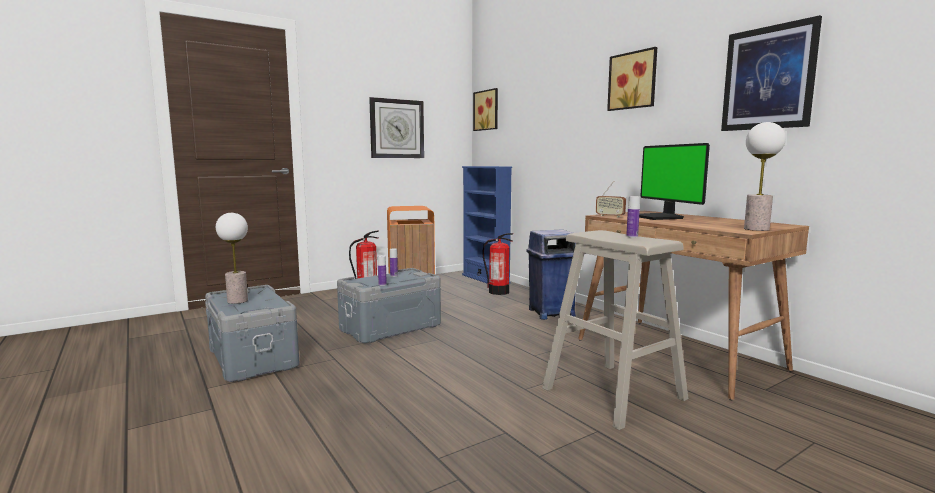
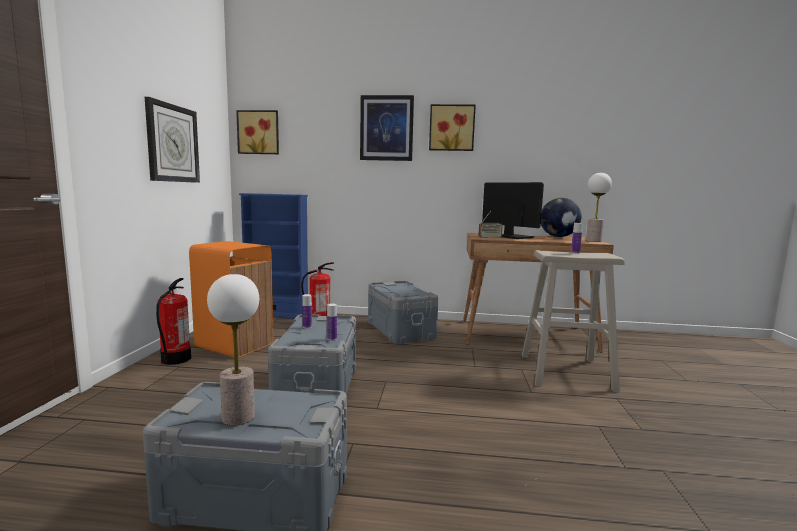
camera: 50 degrees left, 0 degrees up
(550, 313) = (401, 330): blue trash can -> grey storage box
(659, 217) = (513, 237): monitor -> monitor turned 150 degrees counterclockwise
(744, 222) = (558, 236): none -> globe
(768, 78) = (559, 142): picture -> picture (386, 128)

